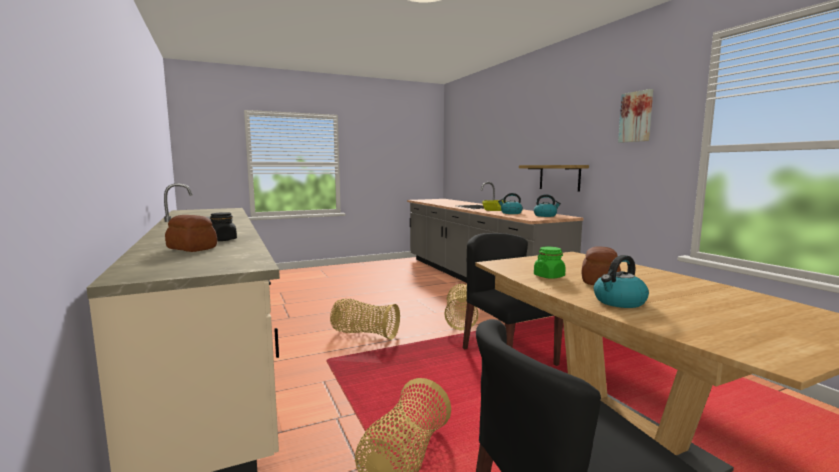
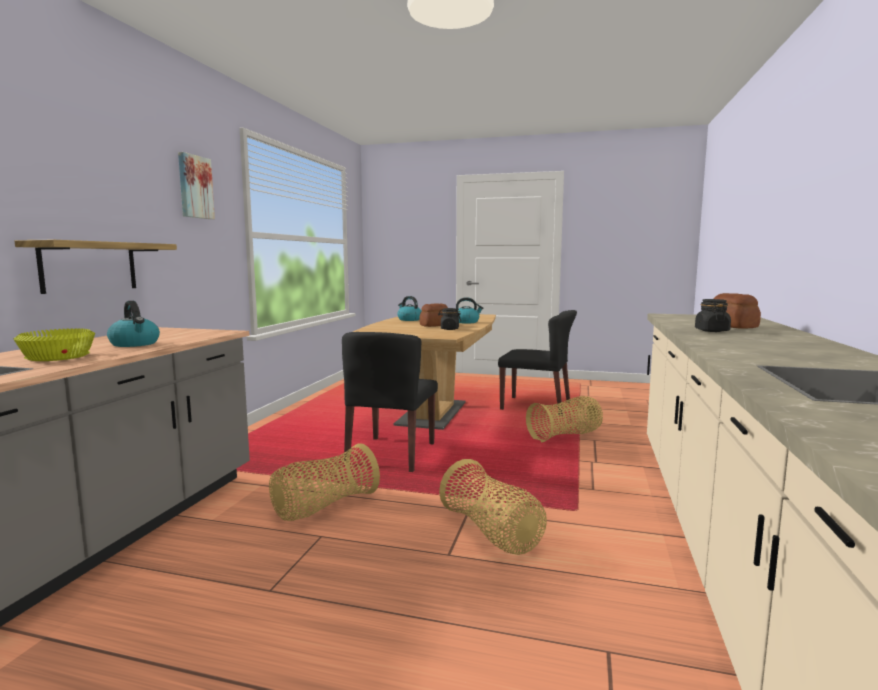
camera: 140 degrees left, 0 degrees up
(545, 216) = (160, 333): kettle -> kettle (409, 319)
(549, 276) = (449, 329): green jar -> black jar

